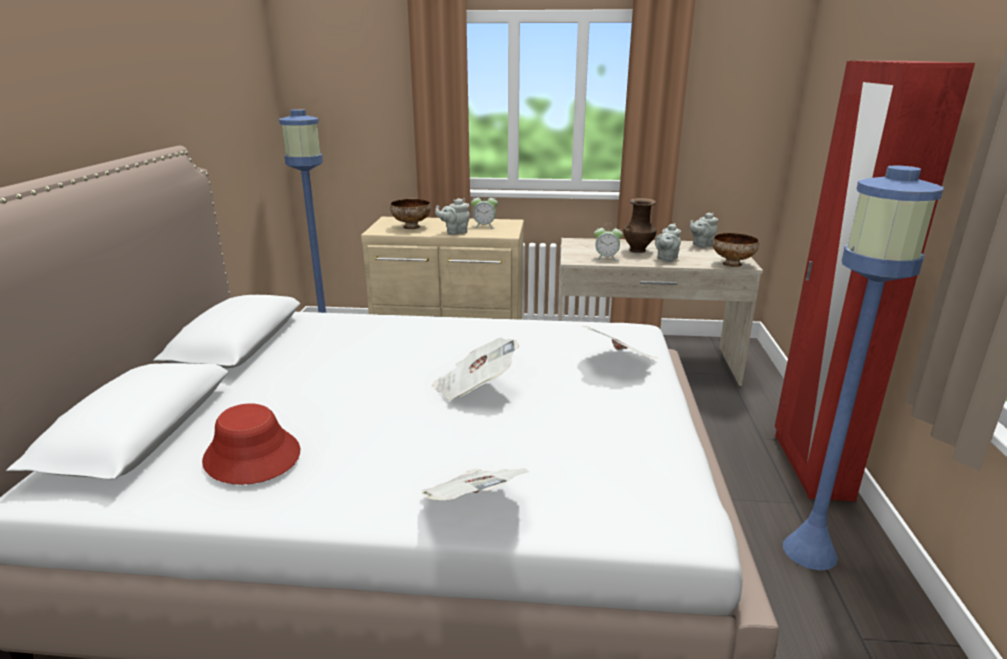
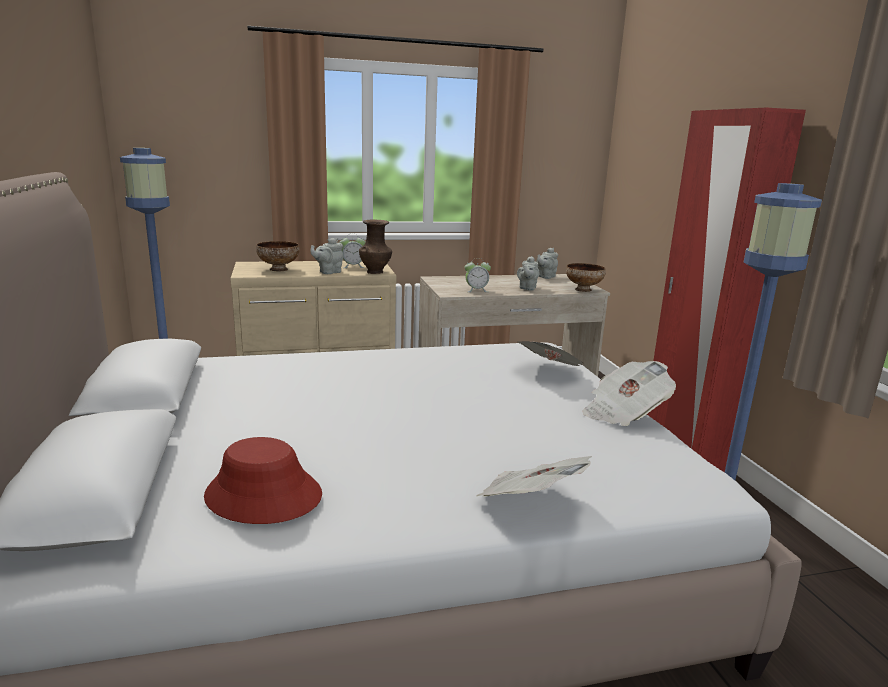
camera: 20 degrees left, 5 degrees down
(474, 388) = (442, 406): newspaper -> newspaper (623, 413)
(638, 250) = (497, 283): brown vase -> brown vase (375, 272)

